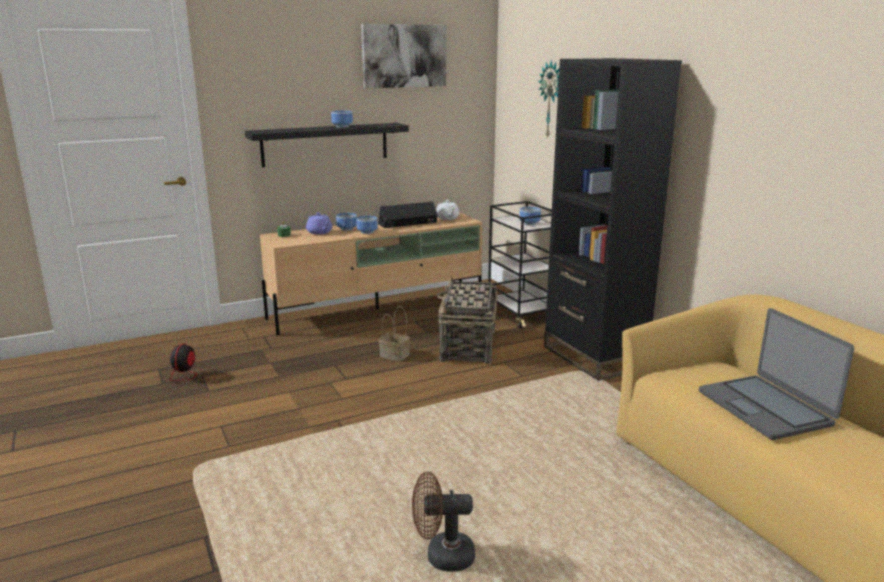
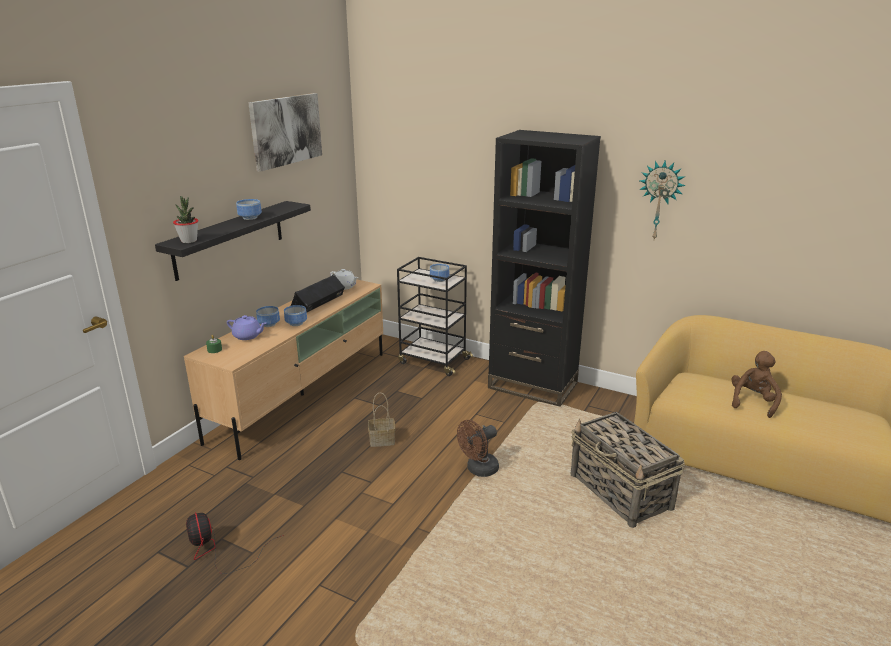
camera: 35 degrees left, 5 degrees up
(268, 131) = (189, 241): none -> potted plant
(442, 556) = (641, 608): brown fan -> brown fan (478, 470)
(468, 346) = (431, 408): basket -> basket (621, 492)
(551, 100) = (439, 163): wall clock -> wall clock (660, 200)
(765, 408) = (753, 402): laptop -> brown plush toy

